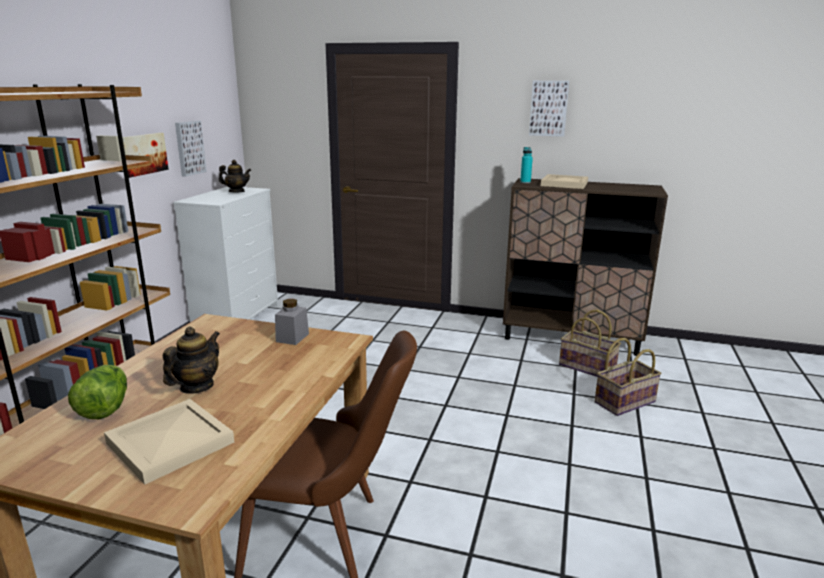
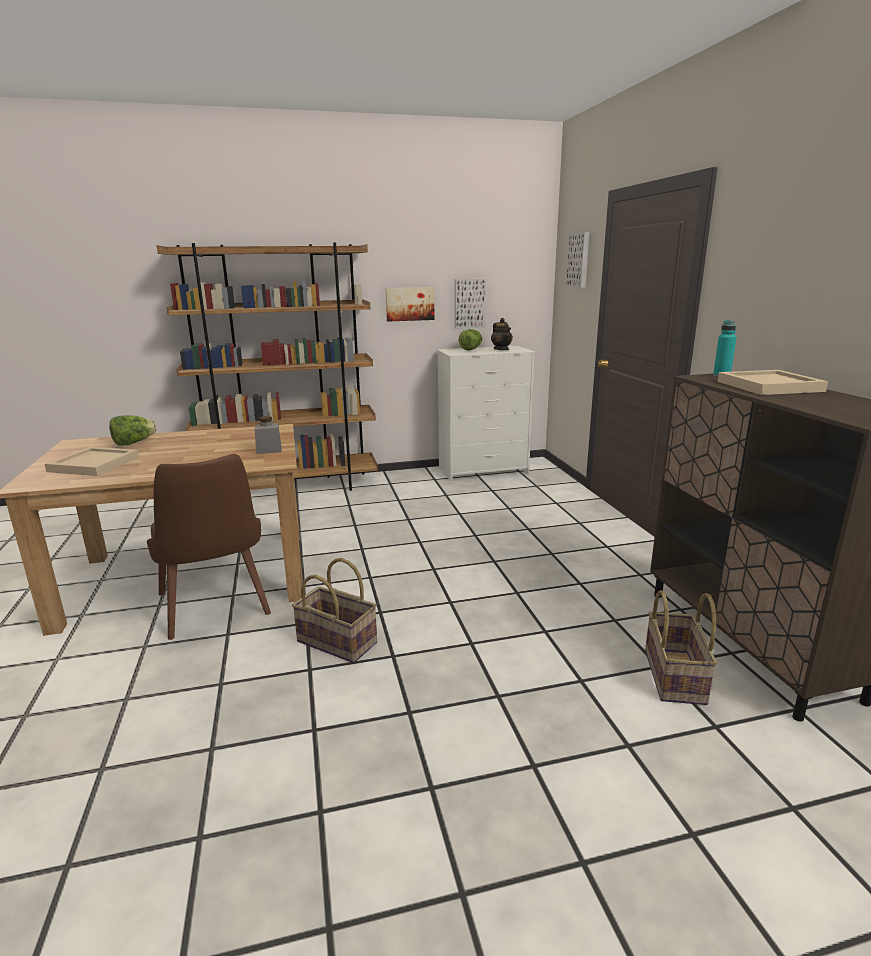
camera: 60 degrees right, 0 degrees up
(196, 386) = (171, 450): teapot -> none
(209, 196) = (471, 349): none -> lettuce
(548, 108) = (806, 260): picture -> picture (579, 260)
(624, 401) = (616, 731): basket -> basket (338, 641)

